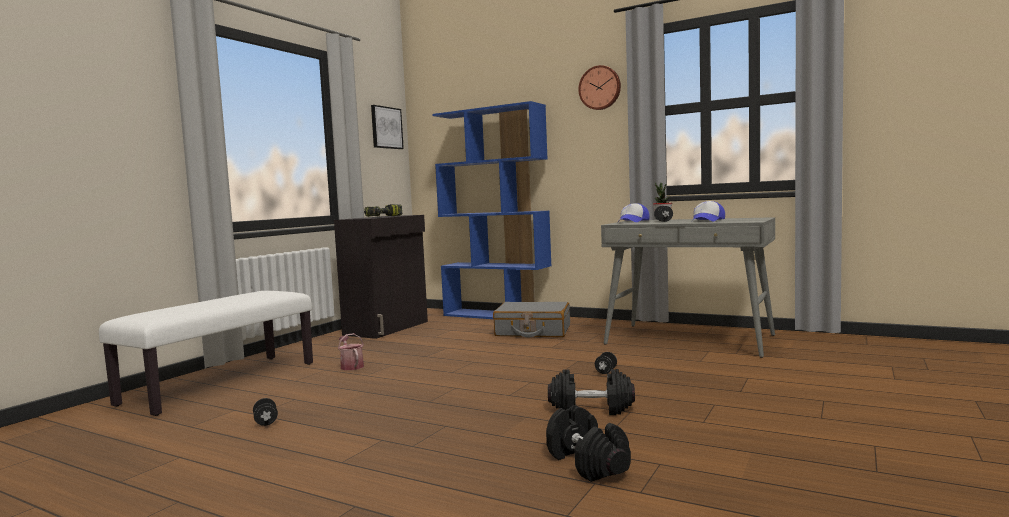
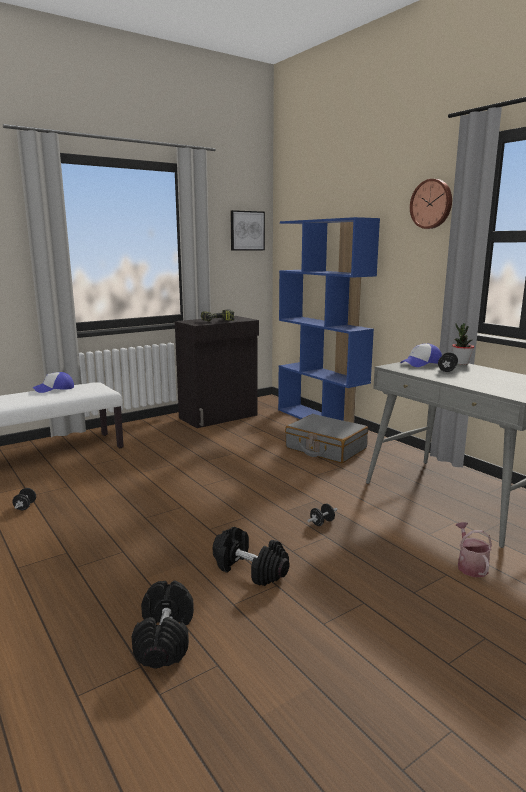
camera: 25 degrees right, 10 degrees up
(351, 366) = (143, 458): watering can -> watering can (470, 566)
(707, 221) = (486, 381): cap -> cap (54, 389)

